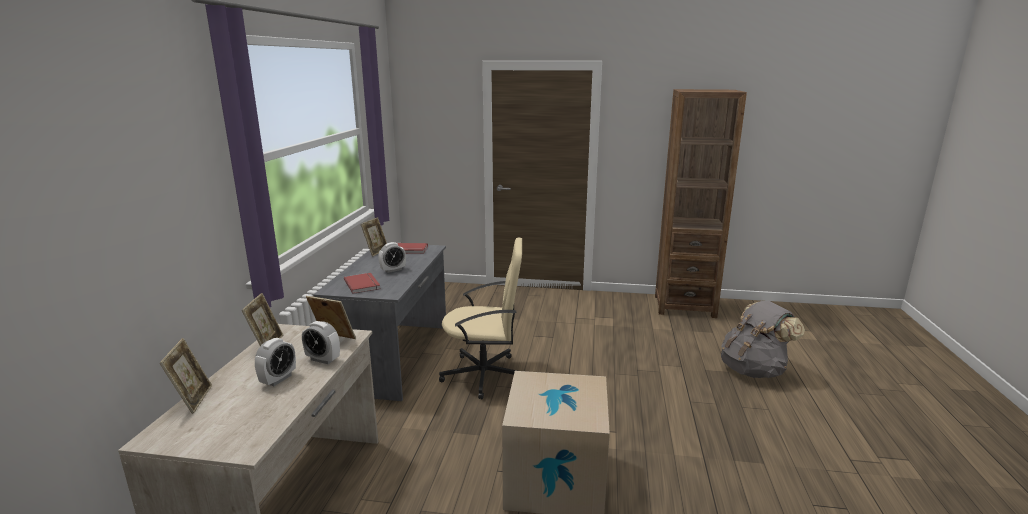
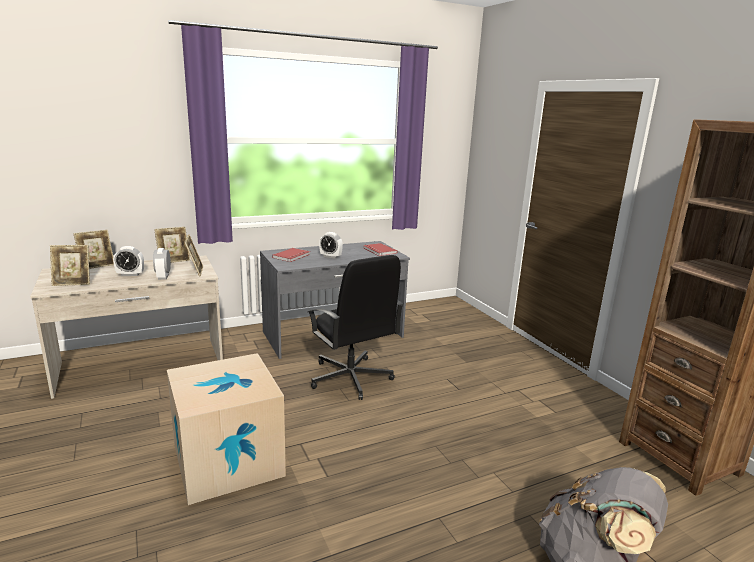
camera: 55 degrees right, 0 degrees up
(376, 251) = (359, 244): picture frame -> picture frame (73, 283)
(485, 375) = (350, 378): beige office chair -> black office chair

